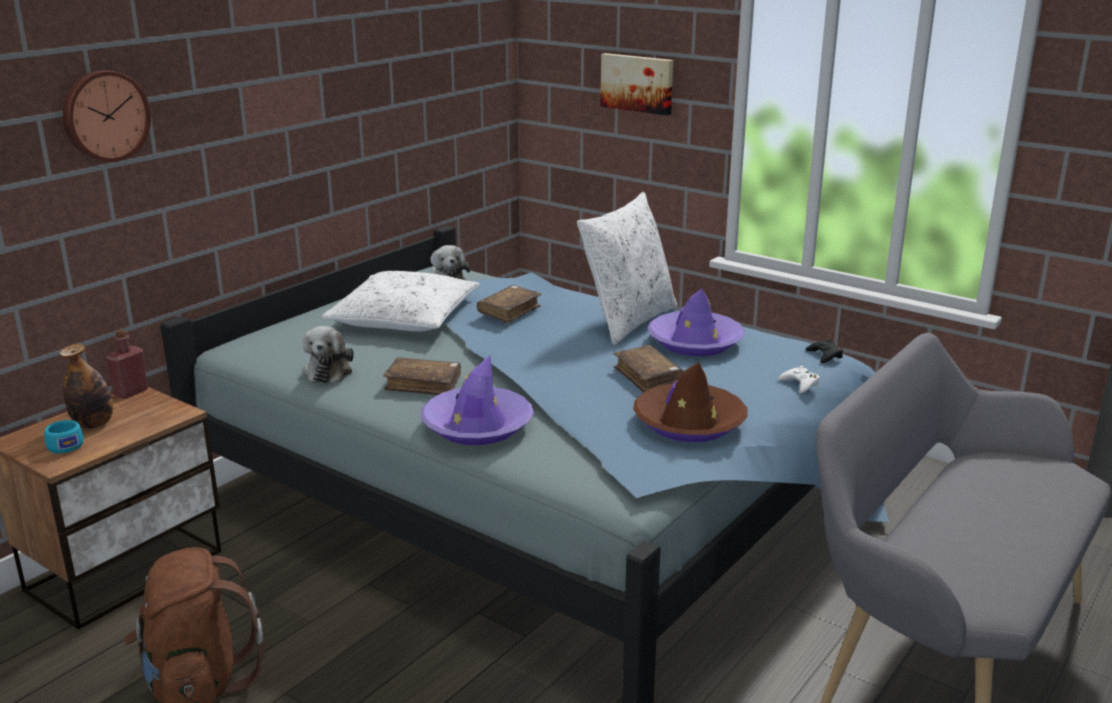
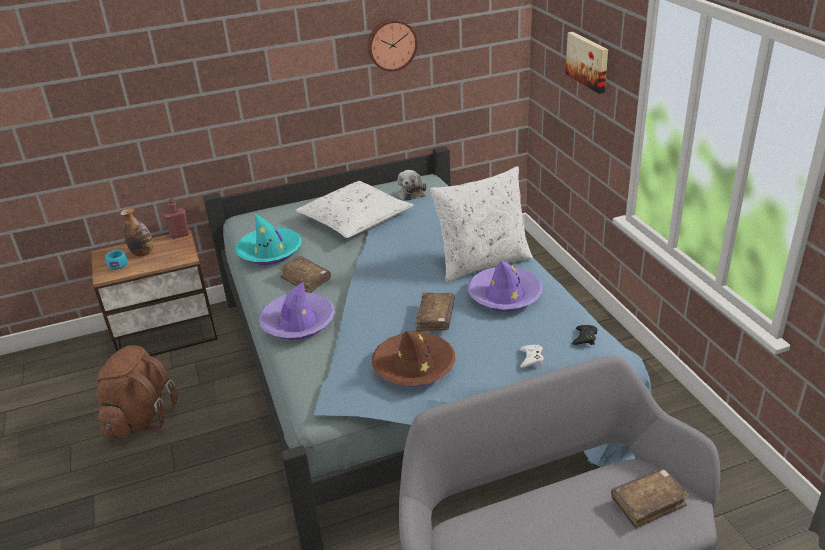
camera: 35 degrees right, 10 degrees up
(104, 115) = (162, 70): wall clock -> wall clock (391, 44)
(329, 371) = (270, 252): plush toy -> turquoise hat
(509, 311) = (418, 231): brown book -> brown book (648, 503)

